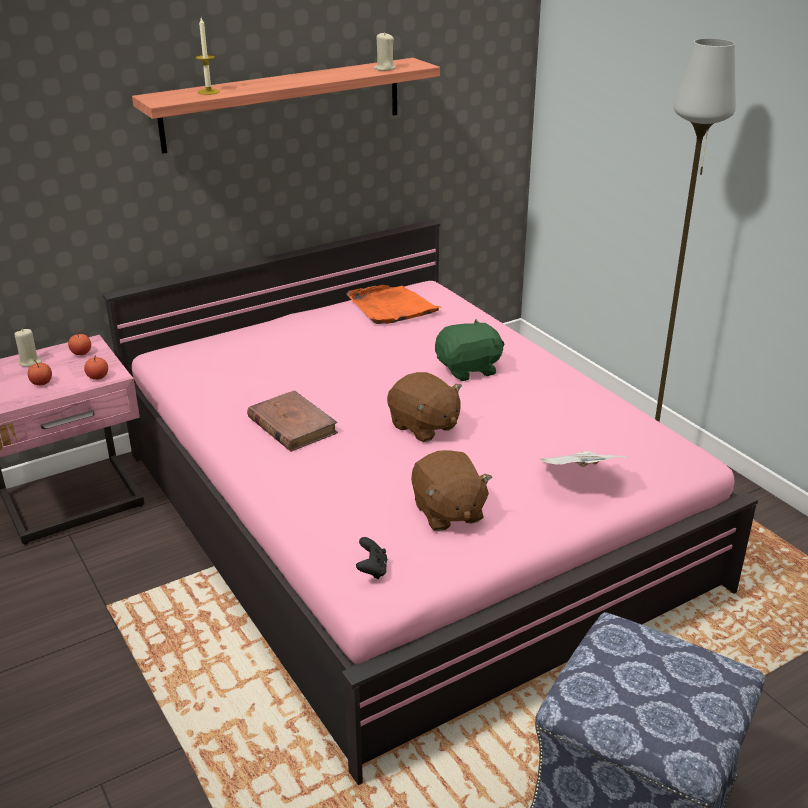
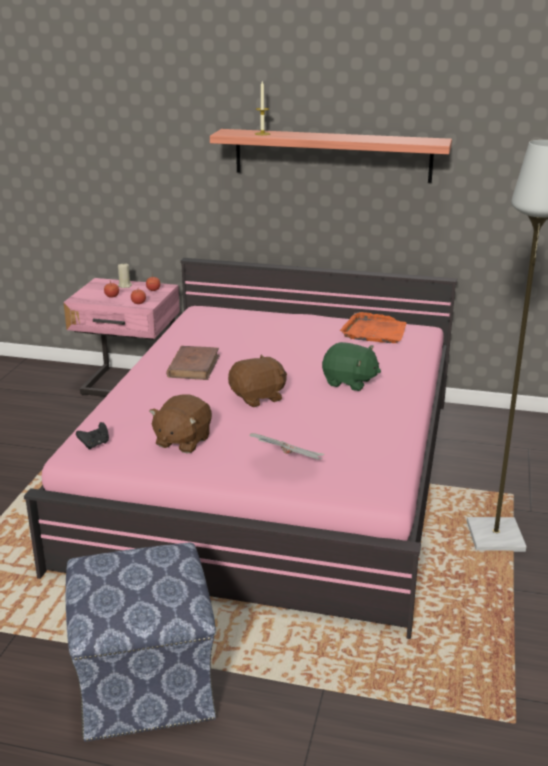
camera: 45 degrees right, 5 degrees down
(384, 69) = (406, 141): beige candle -> none
(424, 426) = (258, 397): brown plush toy -> brown plush toy turned 120 degrees counterclockwise

